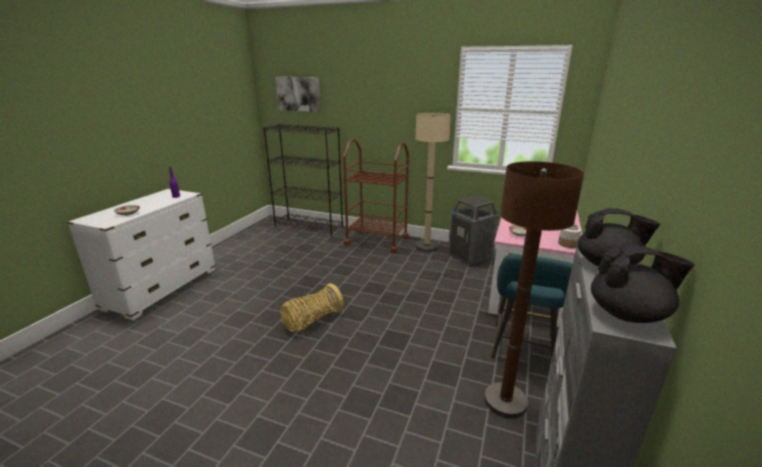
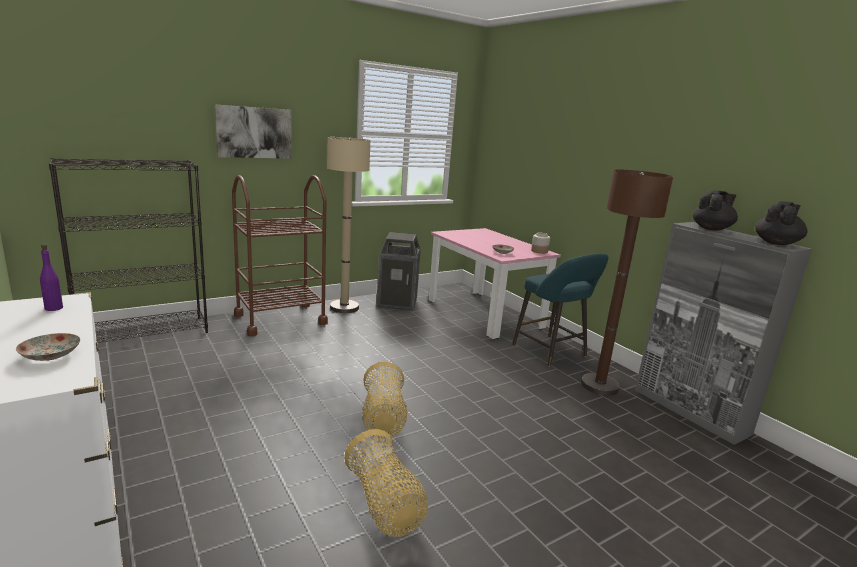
camera: 55 degrees left, 5 degrees down
(227, 360) = (384, 505): none -> basket
(298, 94) = (99, 103): picture -> picture (254, 132)

